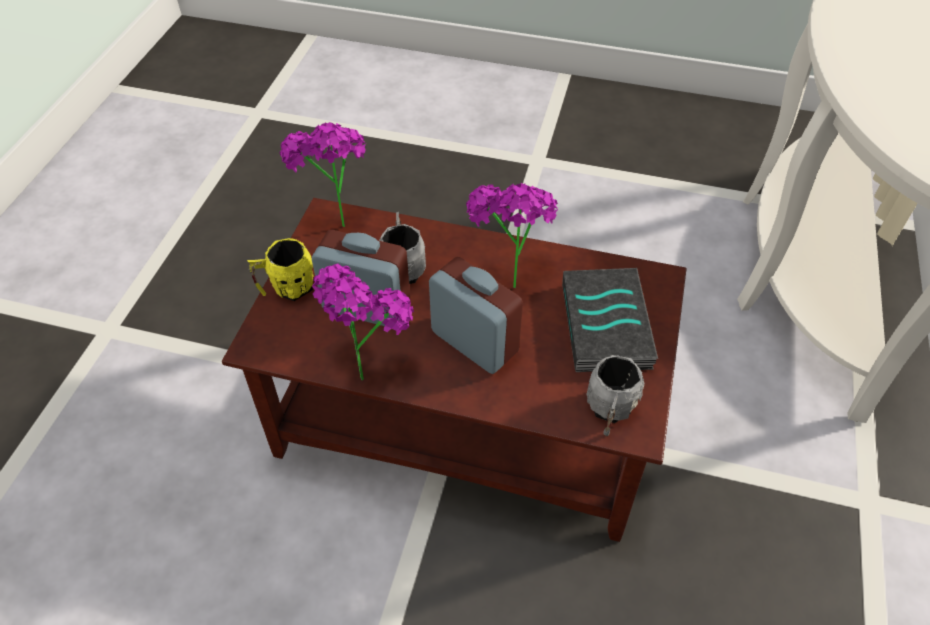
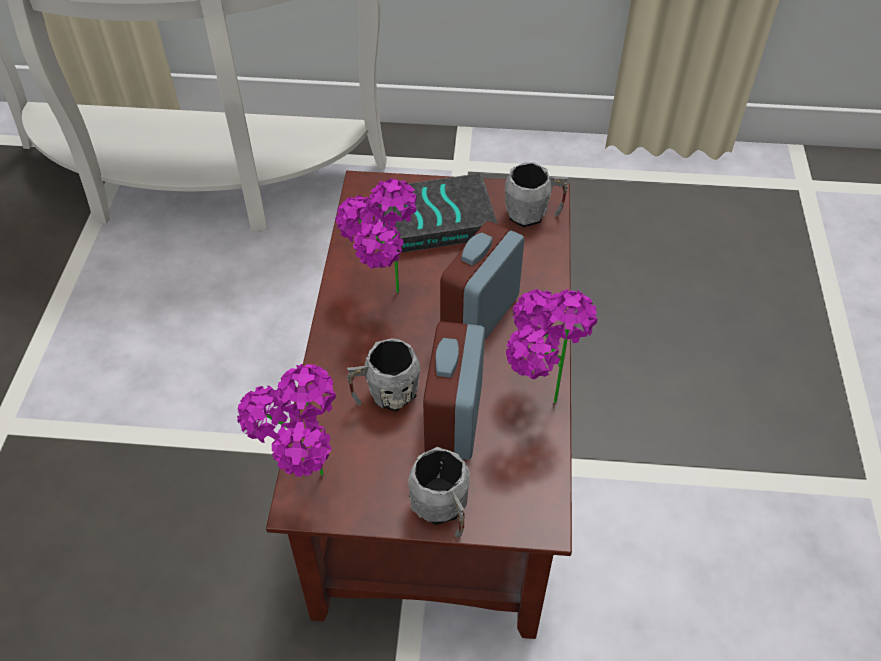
camera: 100 degrees left, 0 degrees up
(287, 288) = (443, 511): yellow mug -> grey mug

